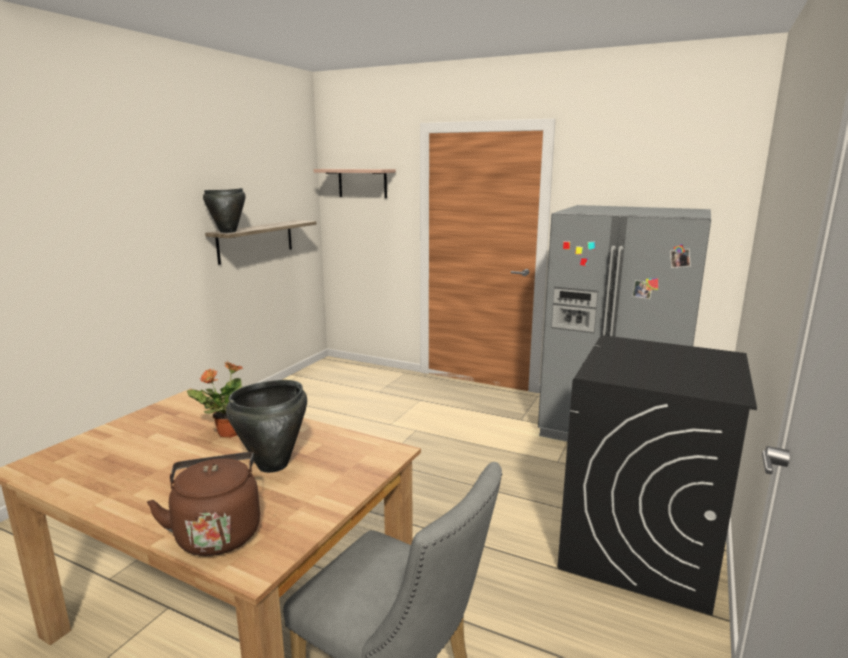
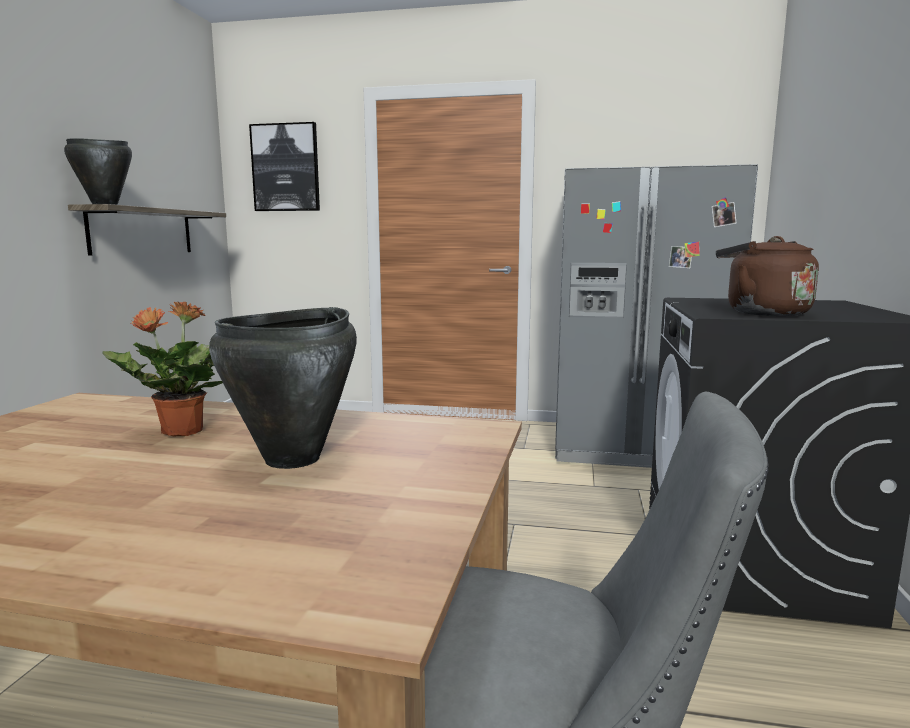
camera: 15 degrees left, 5 degrees down
(217, 532) = (246, 560): brown kettle -> brown kettle (762, 313)
(362, 183) = (286, 168): shelf -> picture

